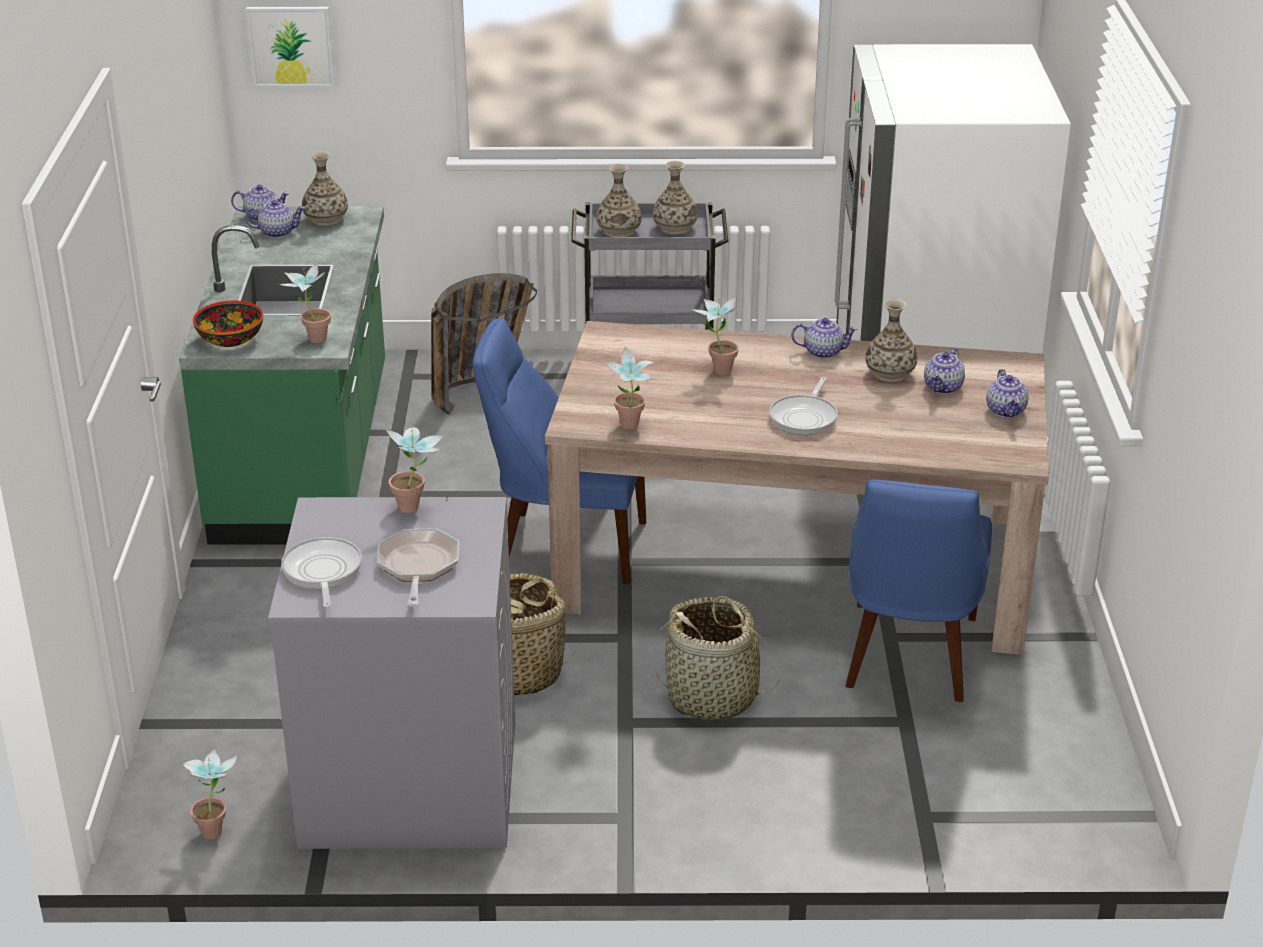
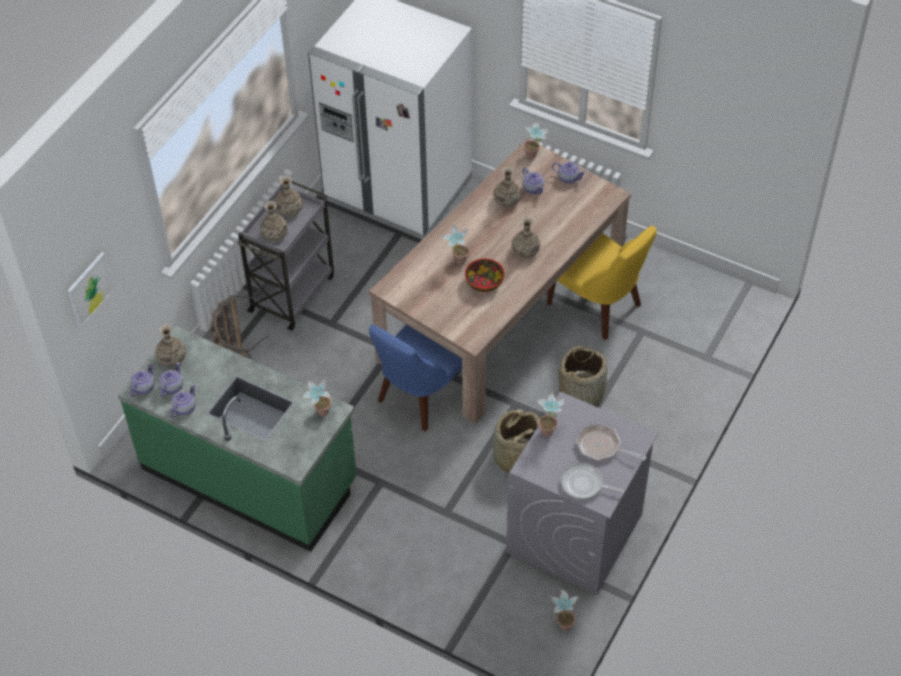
camera: 60 degrees left, 20 degrees up
(230, 338) = (294, 451): bowl -> bowl (484, 282)
(630, 428) = (491, 319): potted plant -> potted plant (534, 156)
(805, 417) = (525, 251): frying pan -> vase
(823, 352) = (469, 214): teapot -> teapot (184, 408)
(908, 657) = (598, 306): blue chair -> yellow chair

